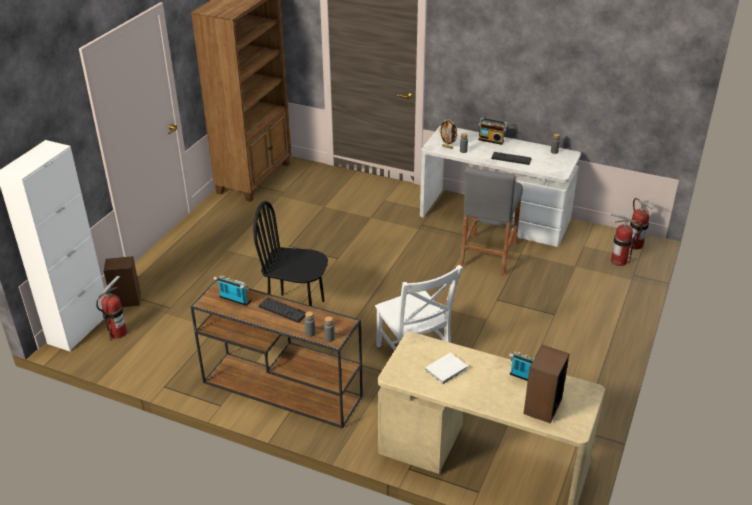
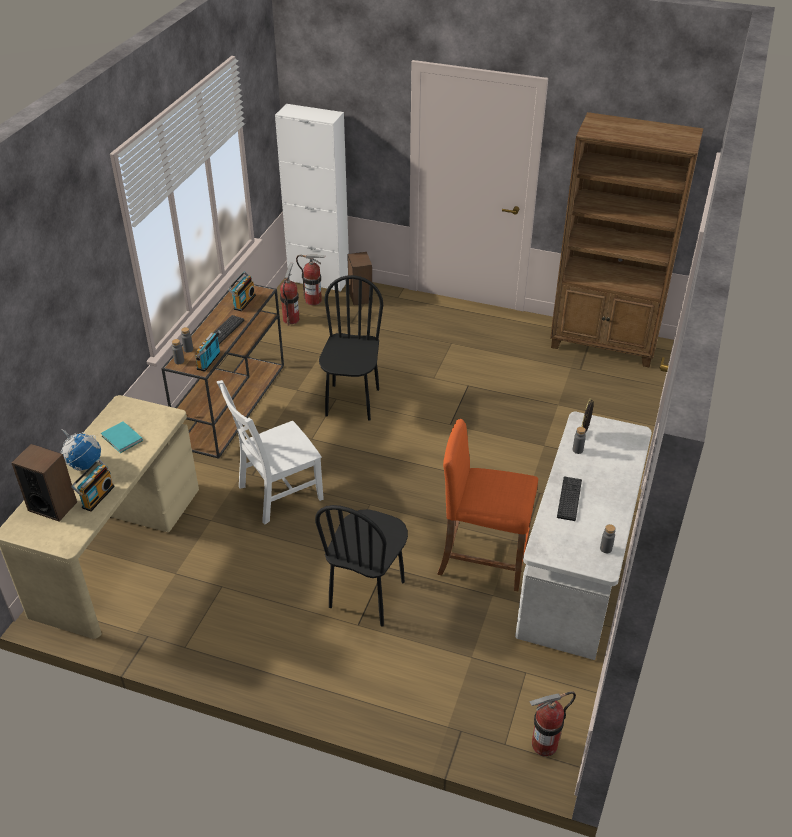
camera: 85 degrees right, 5 degrees up
(447, 369) = (122, 439): white book -> turquoise book
(484, 391) = (84, 464): none -> globe
(487, 254) = (483, 559): grey stool -> orange stool
(491, 140) = (620, 479): radio -> radio (210, 361)
(525, 309) = (367, 595): none -> black chair
(618, 261) = (494, 715): fire extinguisher -> fire extinguisher (291, 319)

